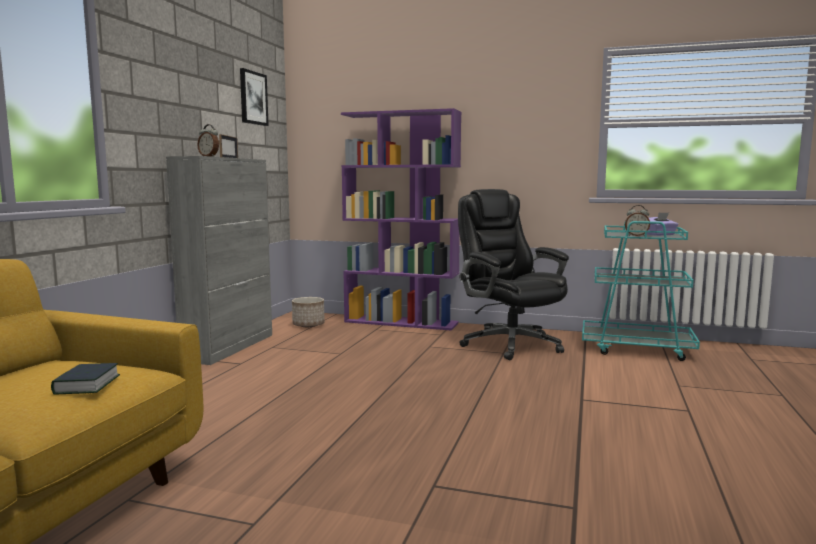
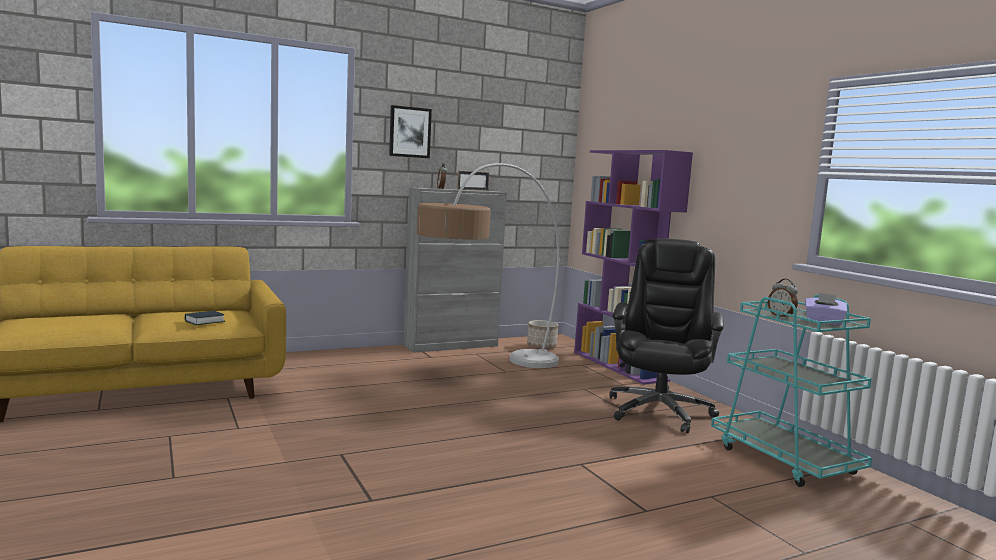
camera: 45 degrees right, 0 degrees up
(253, 98) = (525, 137): picture -> picture (409, 132)
(327, 360) = (485, 372): none -> floor lamp

